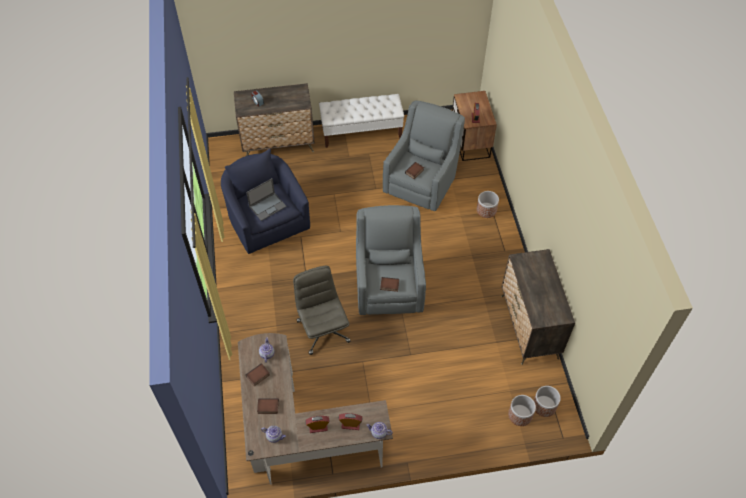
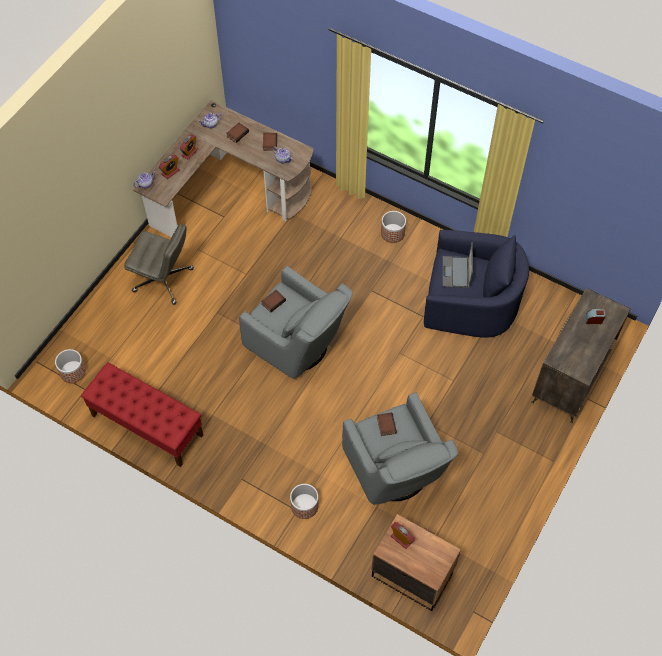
camera: 130 degrees right, 5 degrees up
(323, 330) = (303, 266): grey office chair -> grey office chair (164, 280)
(362, 132) = (522, 470): white bench -> none
(520, 415) = (85, 347): planter -> planter (392, 233)
(529, 327) = (147, 425): dresser -> red bench

